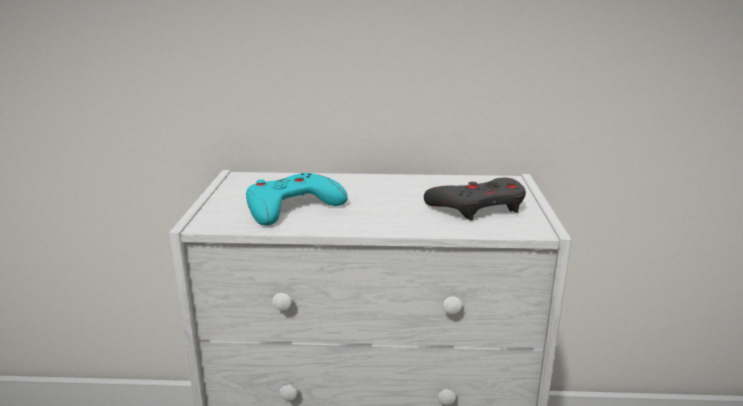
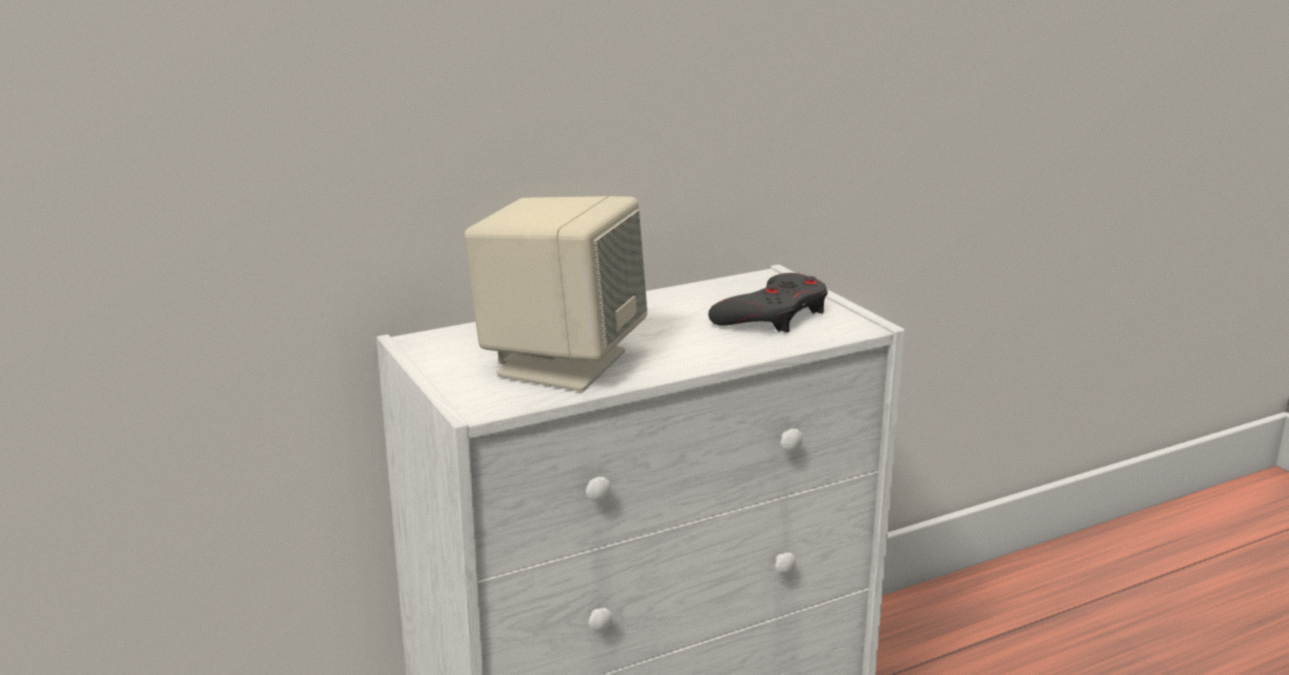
camera: 30 degrees left, 0 degrees up
(292, 207) = (560, 363): turquoise game controller -> beige speaker

